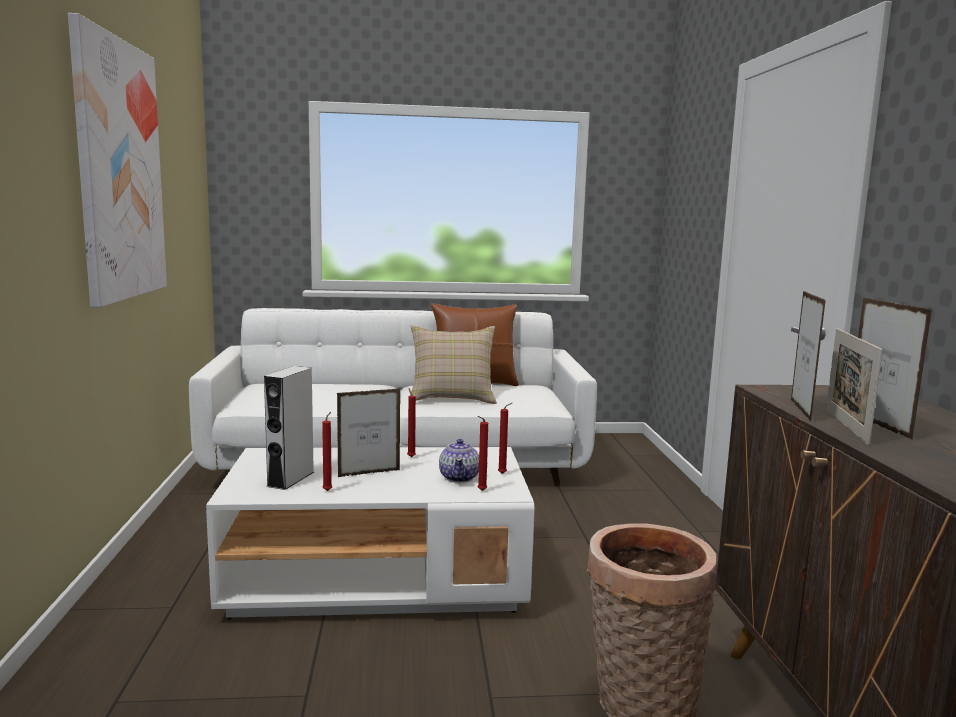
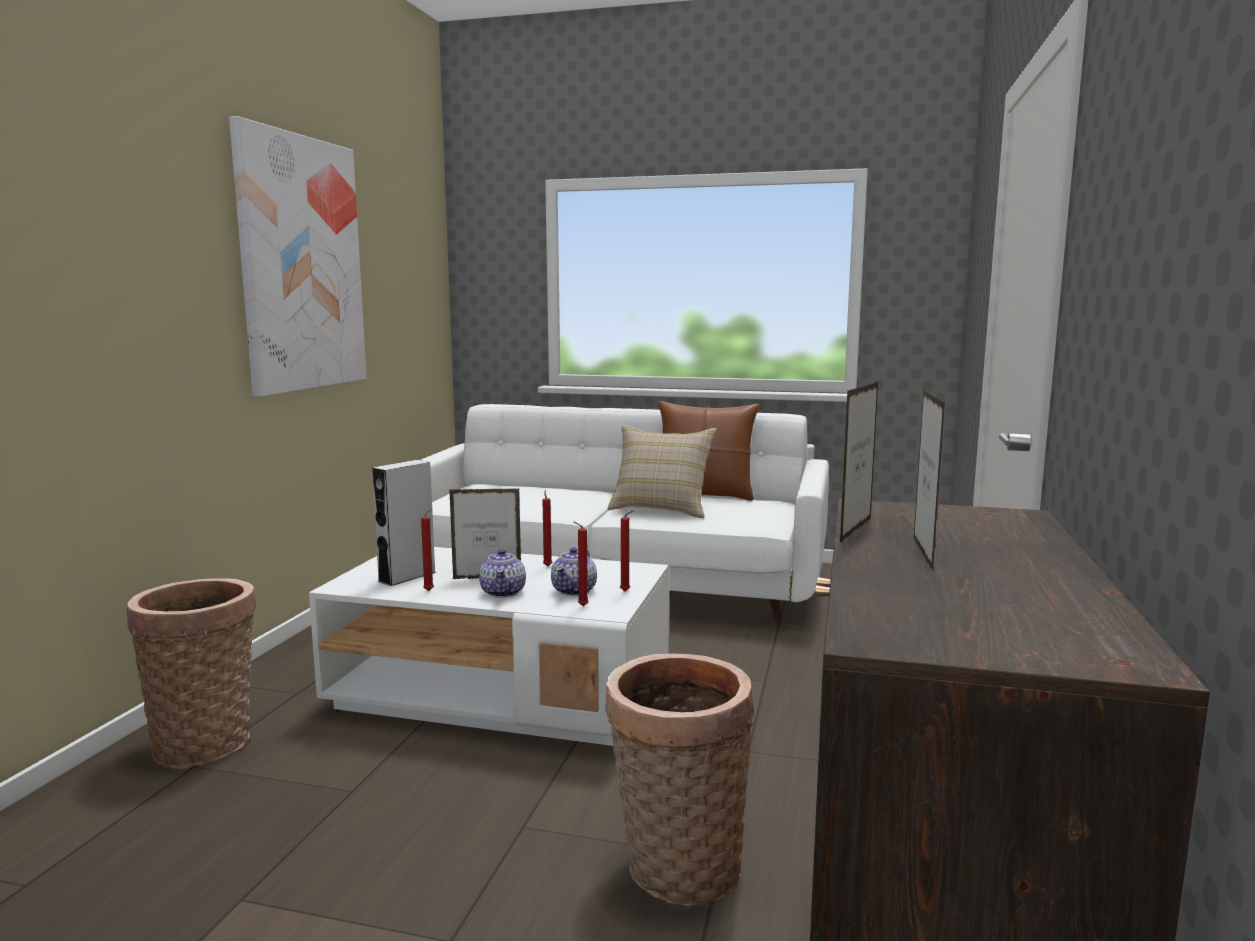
camera: 20 degrees right, 0 degrees up
(110, 674) = (206, 742): none -> basket
(398, 485) = (503, 592): none -> teapot
(846, 426) = (876, 550): picture frame -> none

